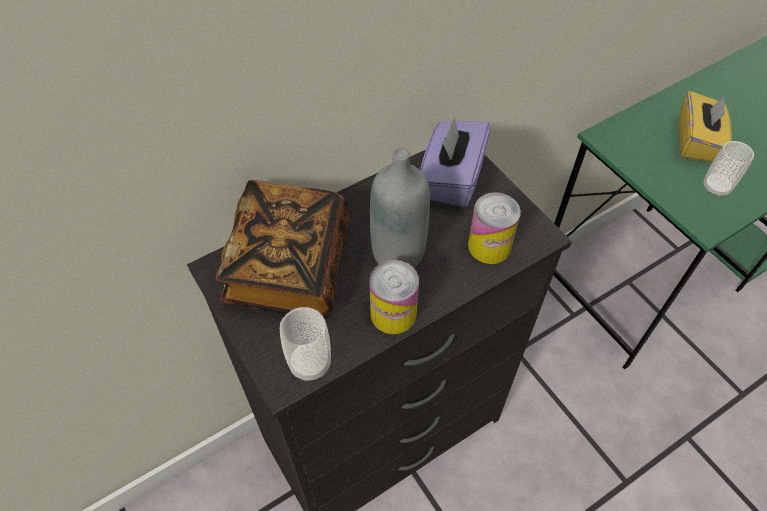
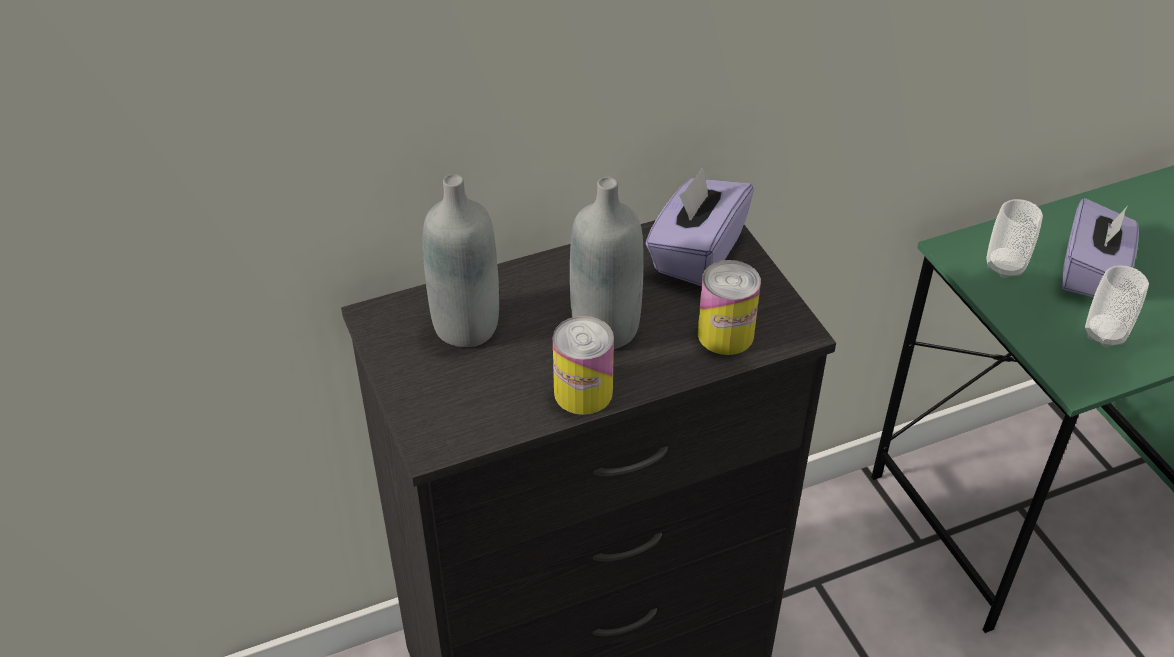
camera: 10 degrees right, 10 degrees down
(290, 267) = (466, 326): book -> grey bottle
(310, 363) = (467, 431): cup -> cup (1005, 266)
(696, 142) = (1092, 273): yellow tissue box -> purple tissue box

